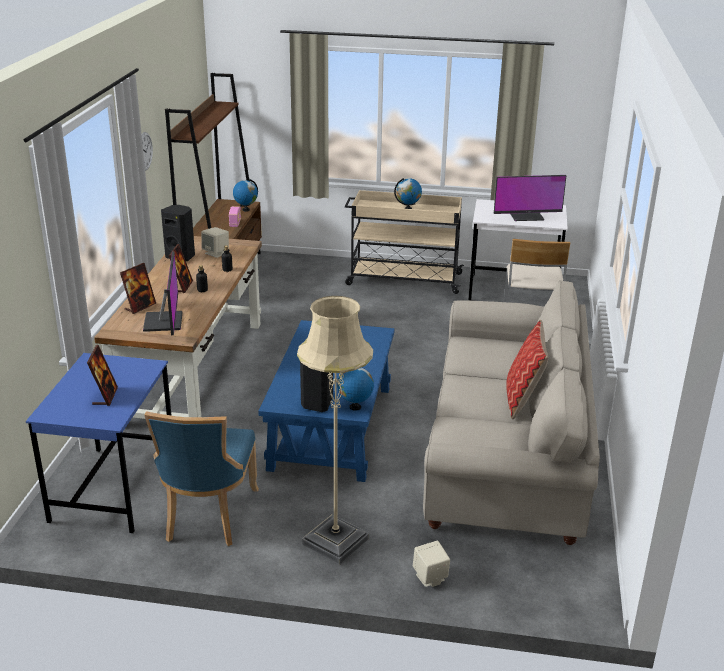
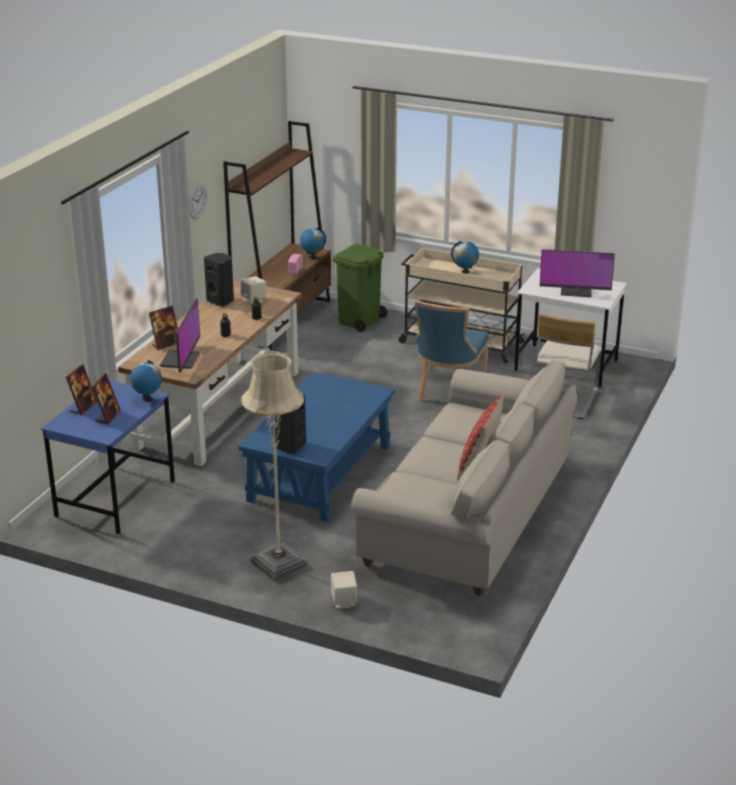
camera: 15 degrees right, 0 degrees up
(182, 286) = (209, 329): picture frame -> picture frame (83, 407)
(208, 517) = (183, 530): blue chair -> blue chair (448, 391)
(297, 269) = (359, 321): none -> green trash can
(355, 407) = (321, 453): globe -> globe (147, 399)

